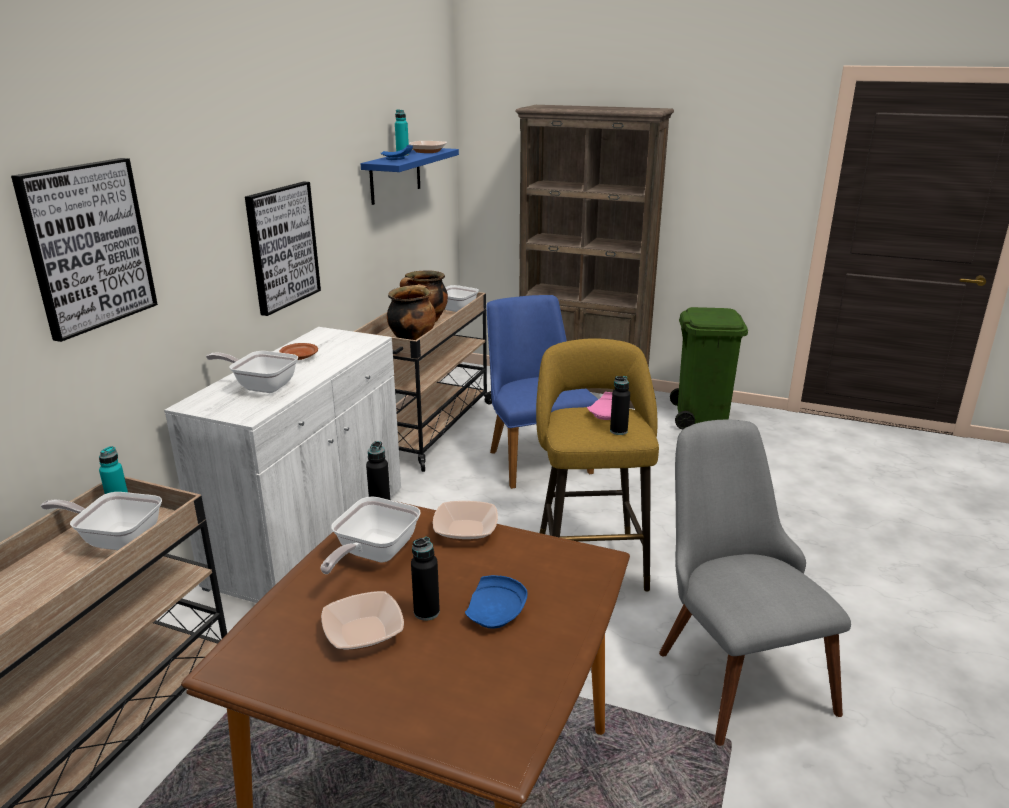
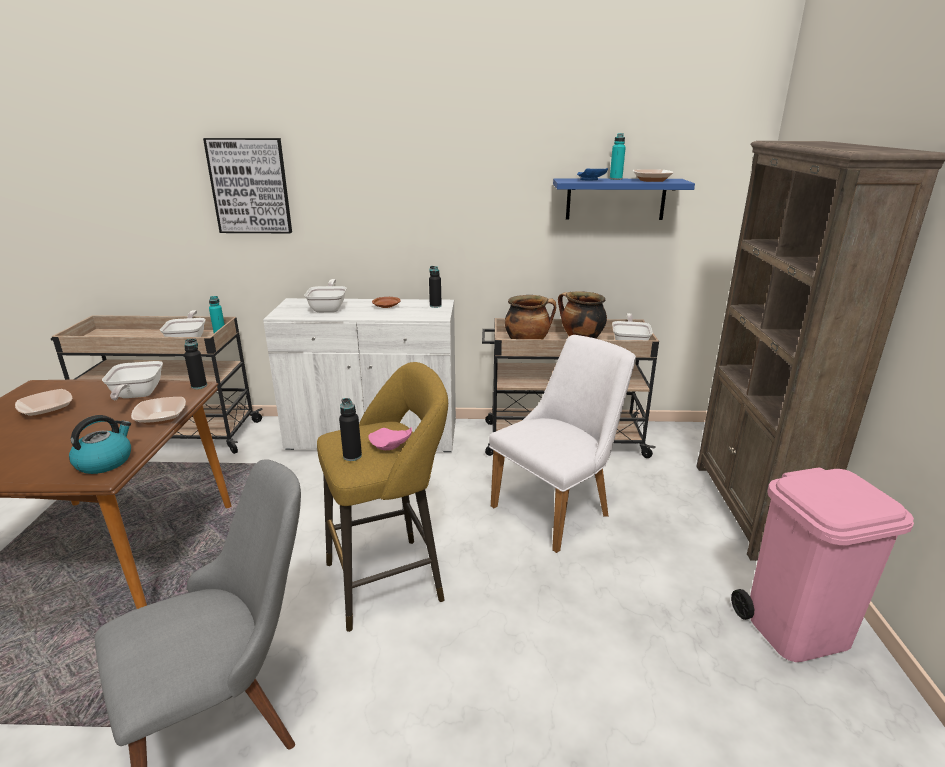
camera: 70 degrees right, 0 degrees up
(282, 247) = (428, 227): picture -> none
(372, 555) = (136, 396): frying pan -> frying pan turned 105 degrees counterclockwise
(426, 612) = (59, 423): black bottle -> black bottle (435, 306)
(496, 613) = (46, 445): blue plate -> none
(534, 457) = (559, 507): blue chair -> white chair
(567, 561) = (105, 461): none -> kettle
(700, 417) = (797, 629): green trash can -> pink trash can

